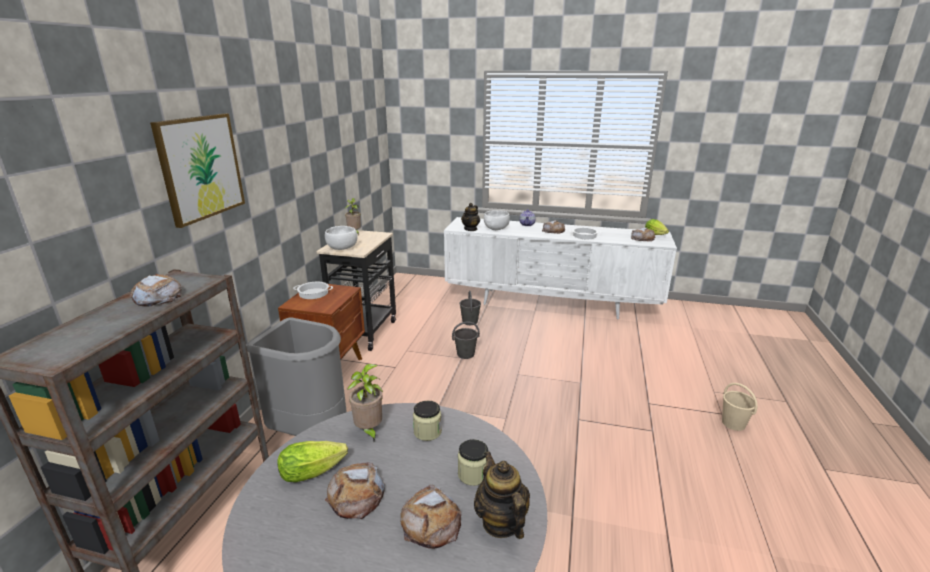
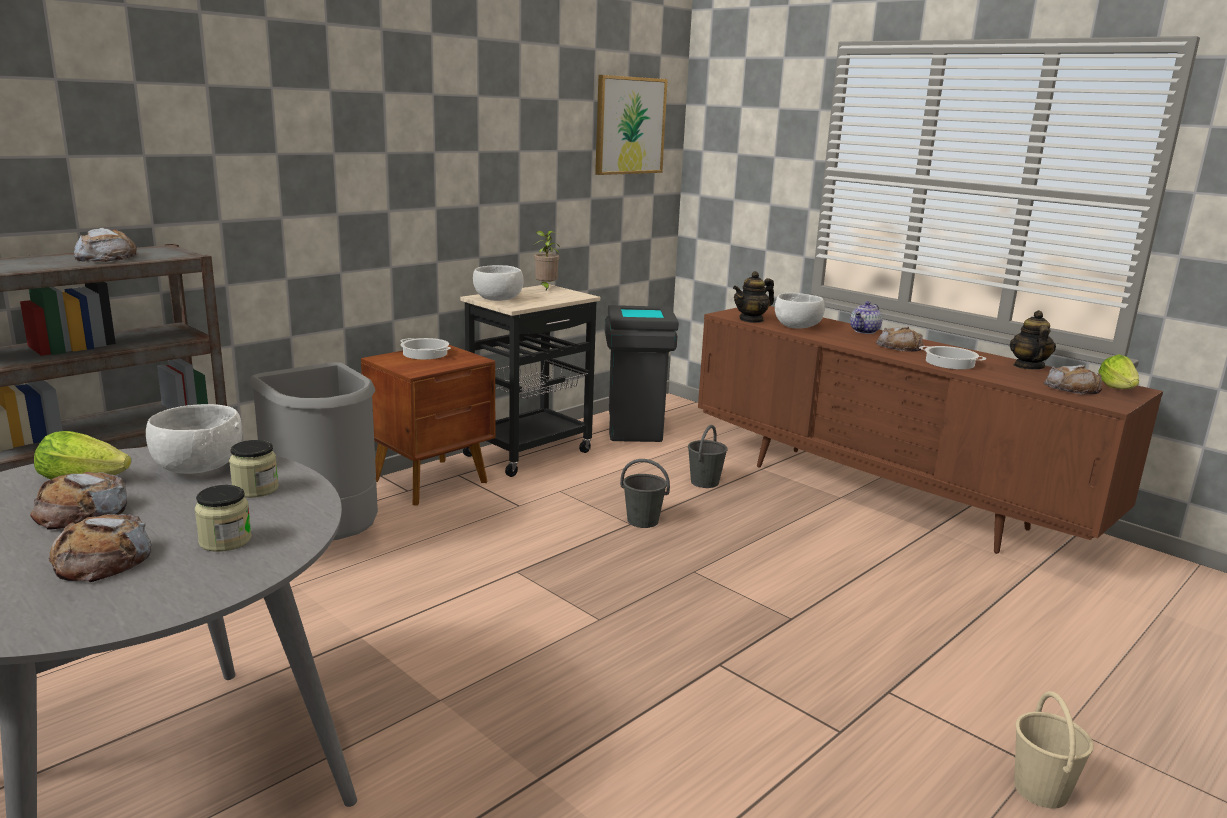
camera: 30 degrees right, 5 degrees down
(200, 167) = (251, 122): picture -> picture (629, 125)
(369, 431) = (198, 468): potted plant -> white bowl
(405, 302) = (634, 433): none -> grey trash can
(501, 522) = (166, 589): teapot -> teapot (1028, 366)
(551, 304) = (886, 496): white cabinet -> brown cabinet

